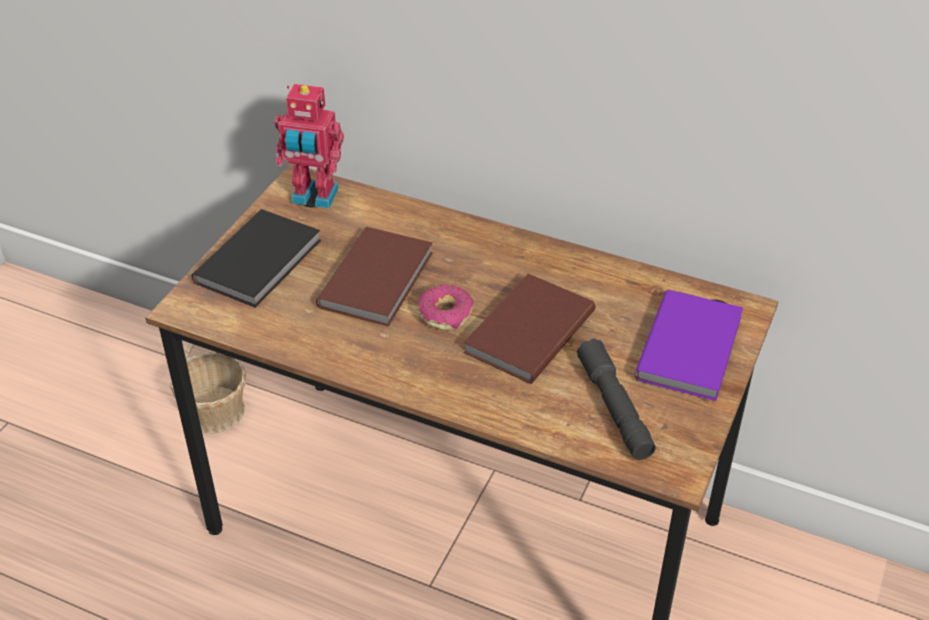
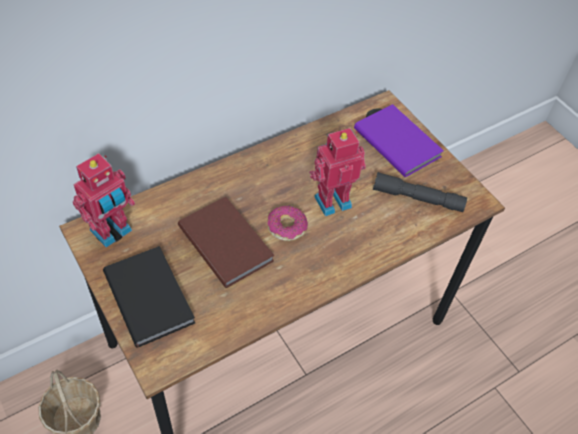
camera: 60 degrees left, 10 degrees up
(526, 332) = (331, 200): brown book -> toy robot

